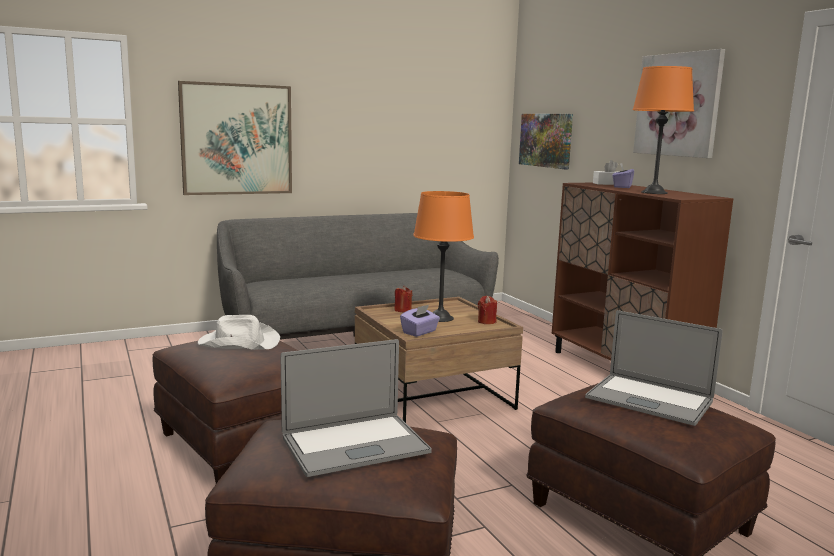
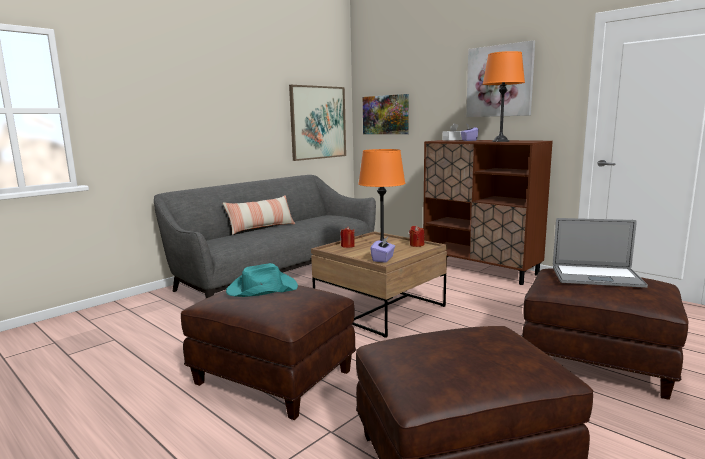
camera: 20 degrees left, 0 degrees up
(237, 139) = (160, 123): picture -> picture (318, 122)
(238, 342) = (261, 289): white hat -> turquoise hat
(339, 274) = (261, 228): none -> pillow
(355, 445) = (473, 348): laptop -> none

